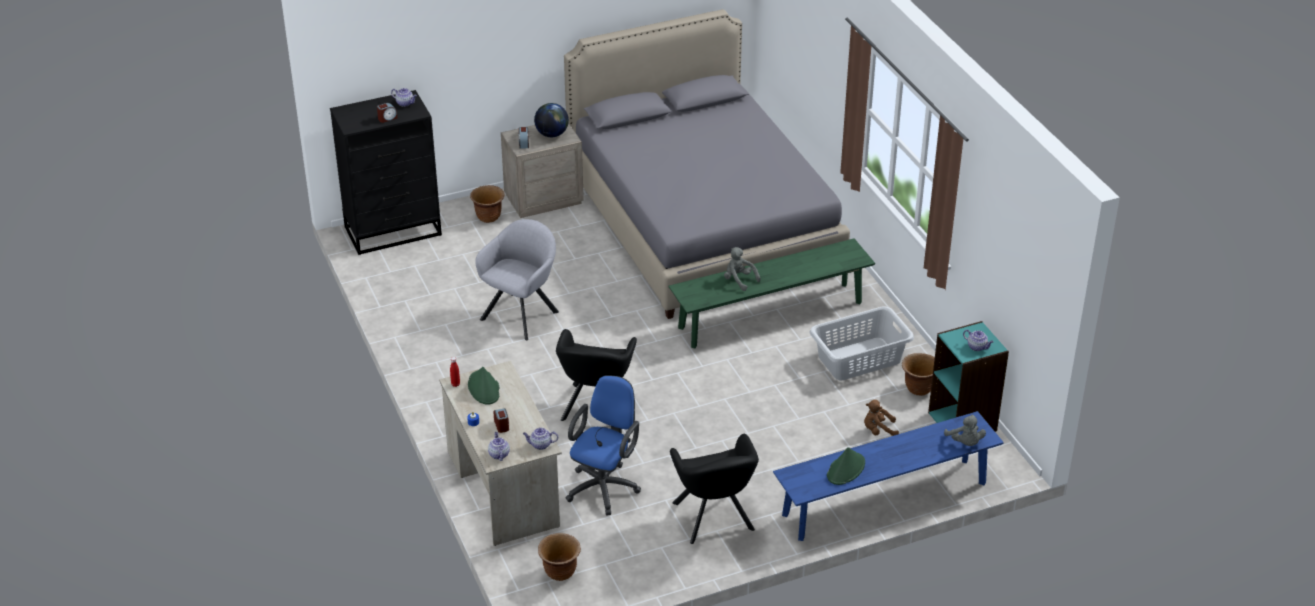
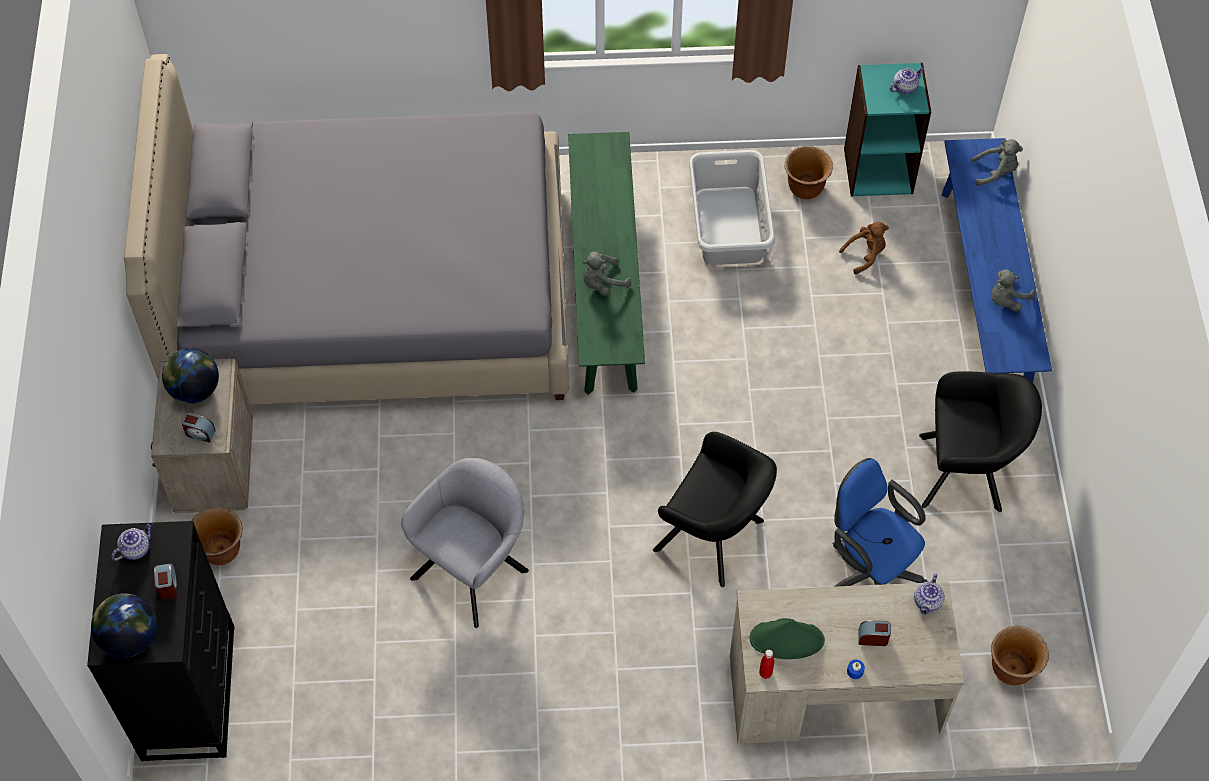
camera: 70 degrees left, 20 degrees up
(350, 116) = (130, 638): none -> globe
(498, 454) = (931, 657): teapot -> none
(522, 313) = (474, 569): grey armchair -> grey armchair turned 75 degrees clockwise
(846, 469) = (1006, 300): green hat -> grey plush toy
(878, 430) = (865, 255): brown plush toy -> brown plush toy turned 135 degrees counterclockwise

